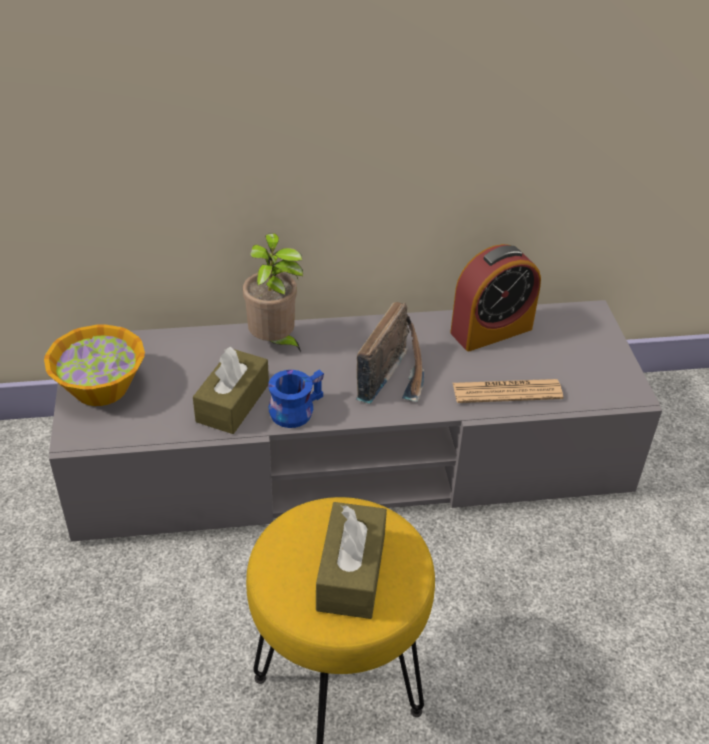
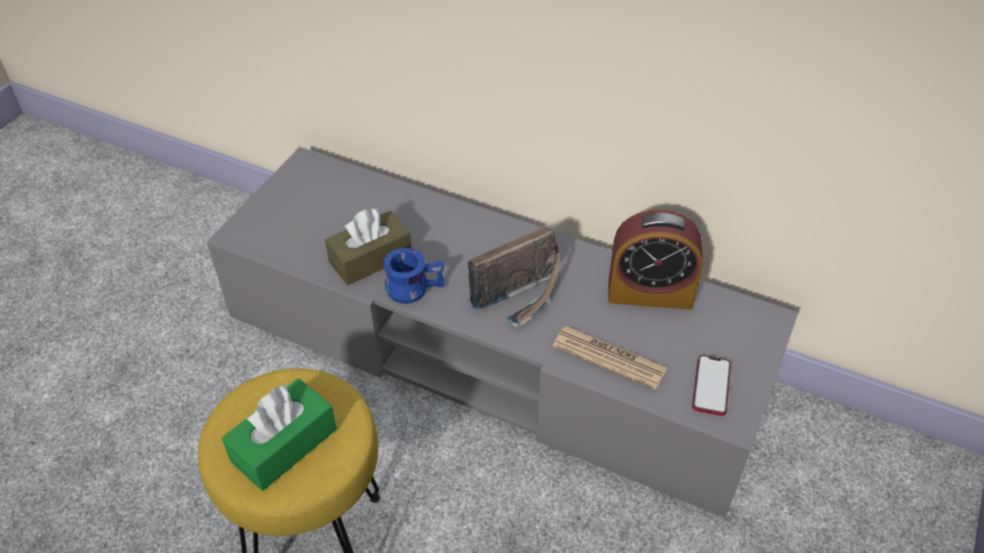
camera: 35 degrees right, 5 degrees up
(100, 388) = (287, 202): bowl -> none
(274, 343) = (448, 221): potted plant -> none
(351, 572) = (284, 445): brown tissue box -> green tissue box
(597, 378) = (711, 386): none -> phone

